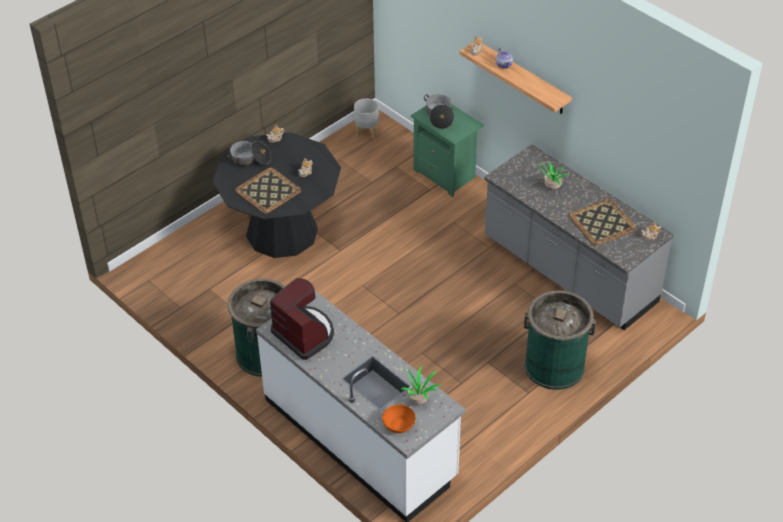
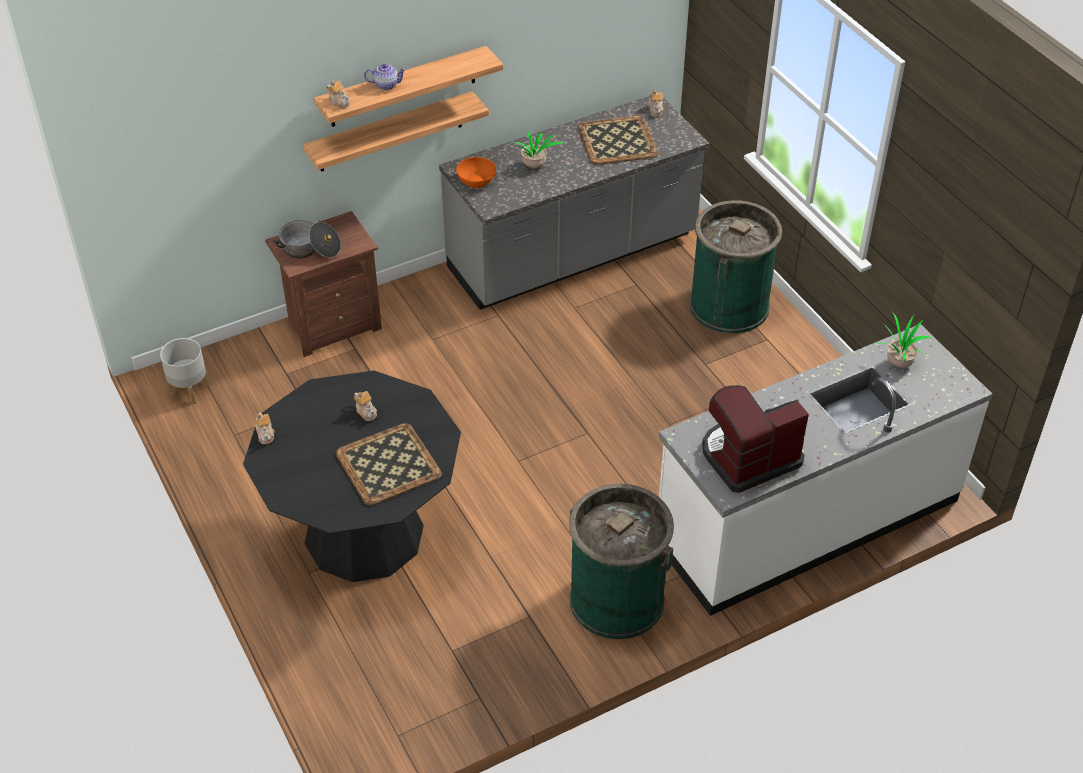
camera: 75 degrees left, 0 degrees up
(250, 159) = (301, 474): cooking pot -> none
(398, 425) = (940, 391): orange bowl -> orange bowl (476, 181)
(446, 174) = (332, 325): green nightstand -> brown nightstand
(512, 99) = (390, 132): none -> shelf

